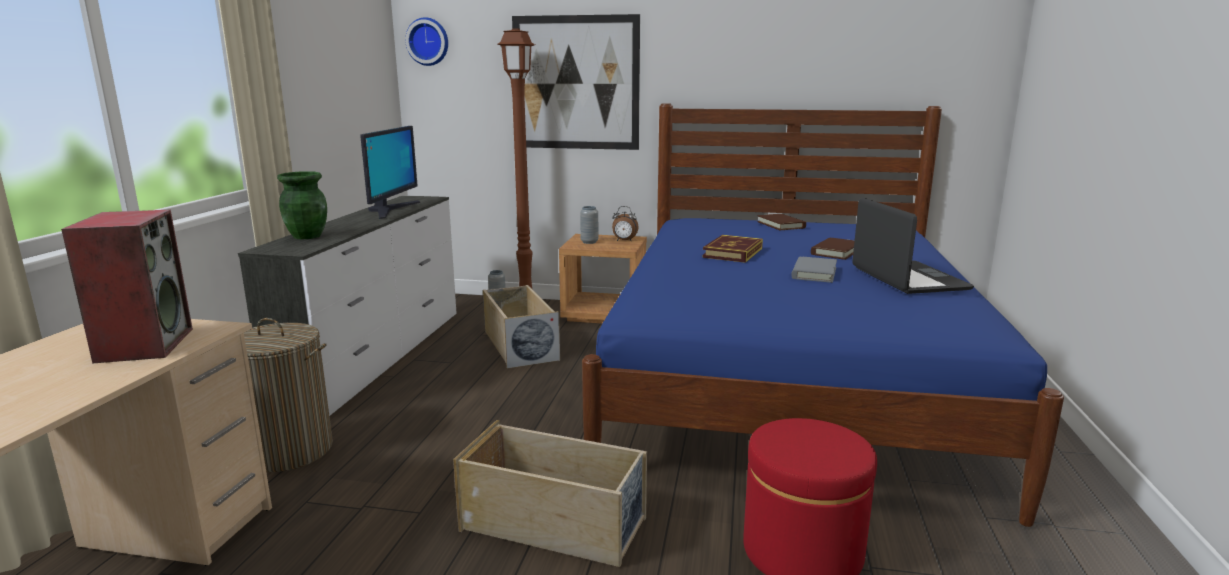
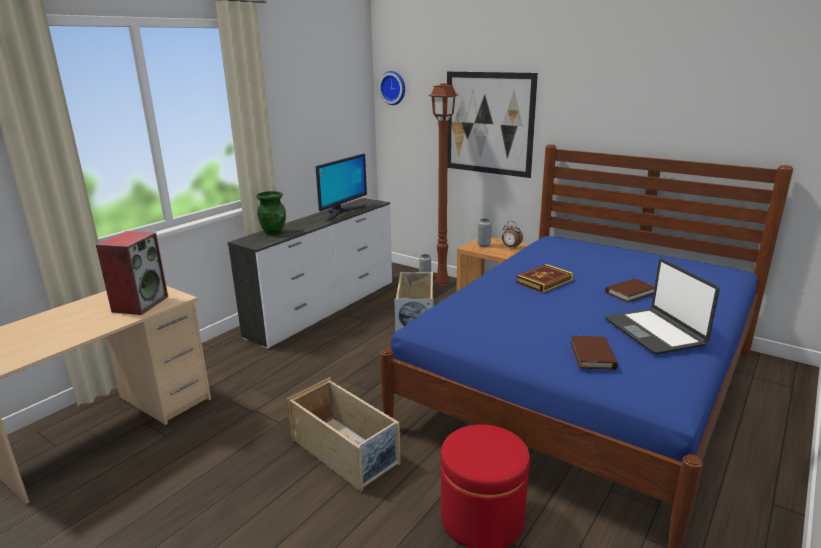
camera: 25 degrees right, 5 degrees up
(289, 450) = (240, 364): laundry basket -> none
(781, 225) = (620, 256): brown book -> brown book (592, 355)
(814, 273) = (583, 312): grey book -> none
(907, 279) = (655, 332): laptop -> laptop turned 150 degrees clockwise

